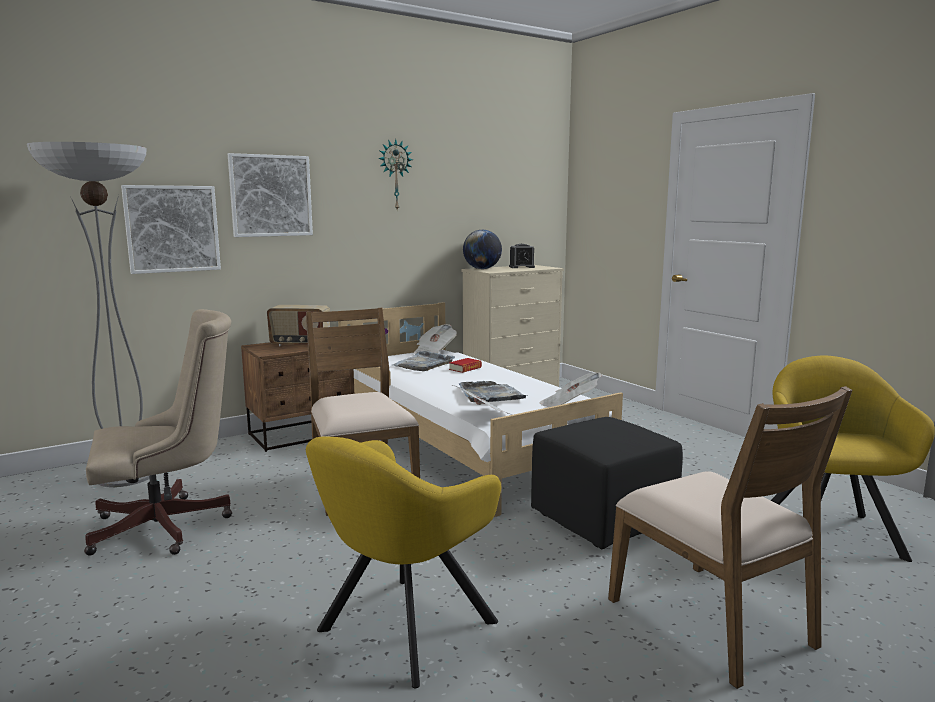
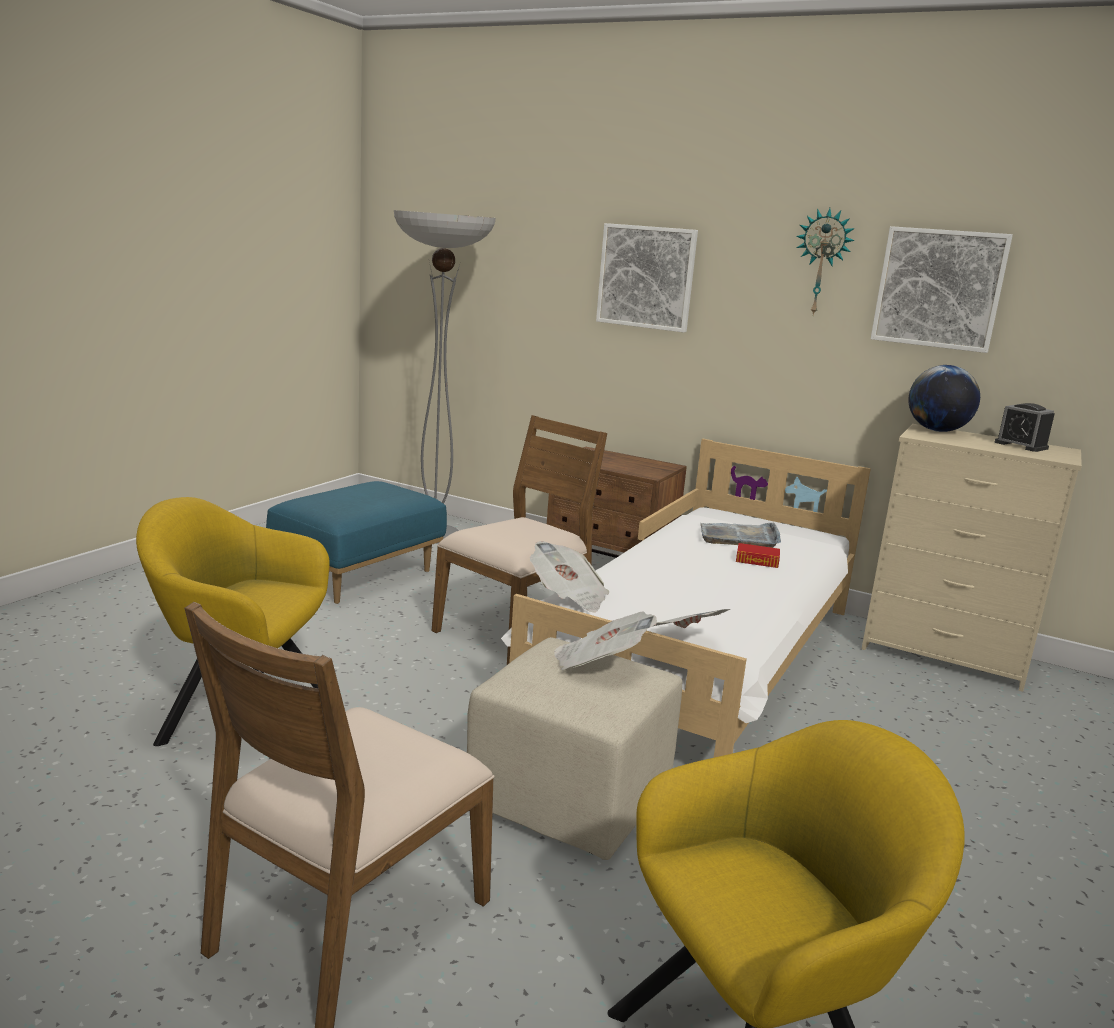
camera: 60 degrees right, 5 degrees up
(169, 526) = (358, 577): beige office chair -> blue ottoman
(172, 229) = (542, 303): picture -> picture (939, 288)
(300, 344) = (625, 462): radio -> none
(434, 351) = (810, 533): newspaper -> newspaper (599, 664)
(490, 395) = (660, 590): grey tray -> none
(603, 519) = (572, 800): black ottoman -> beige ottoman

